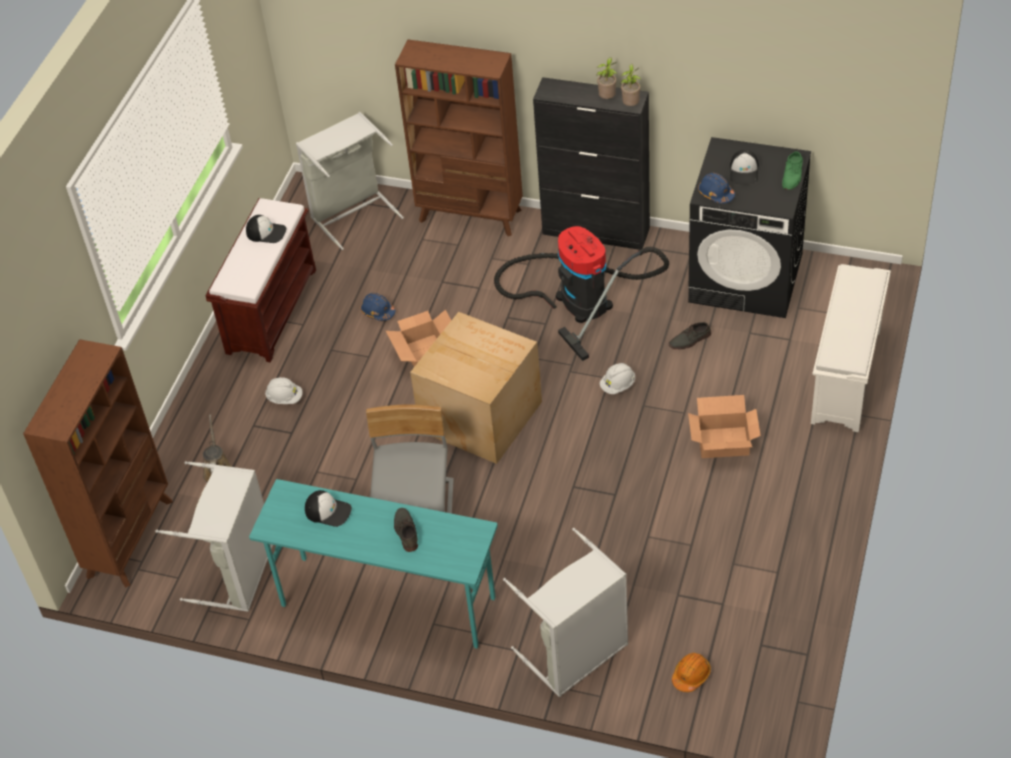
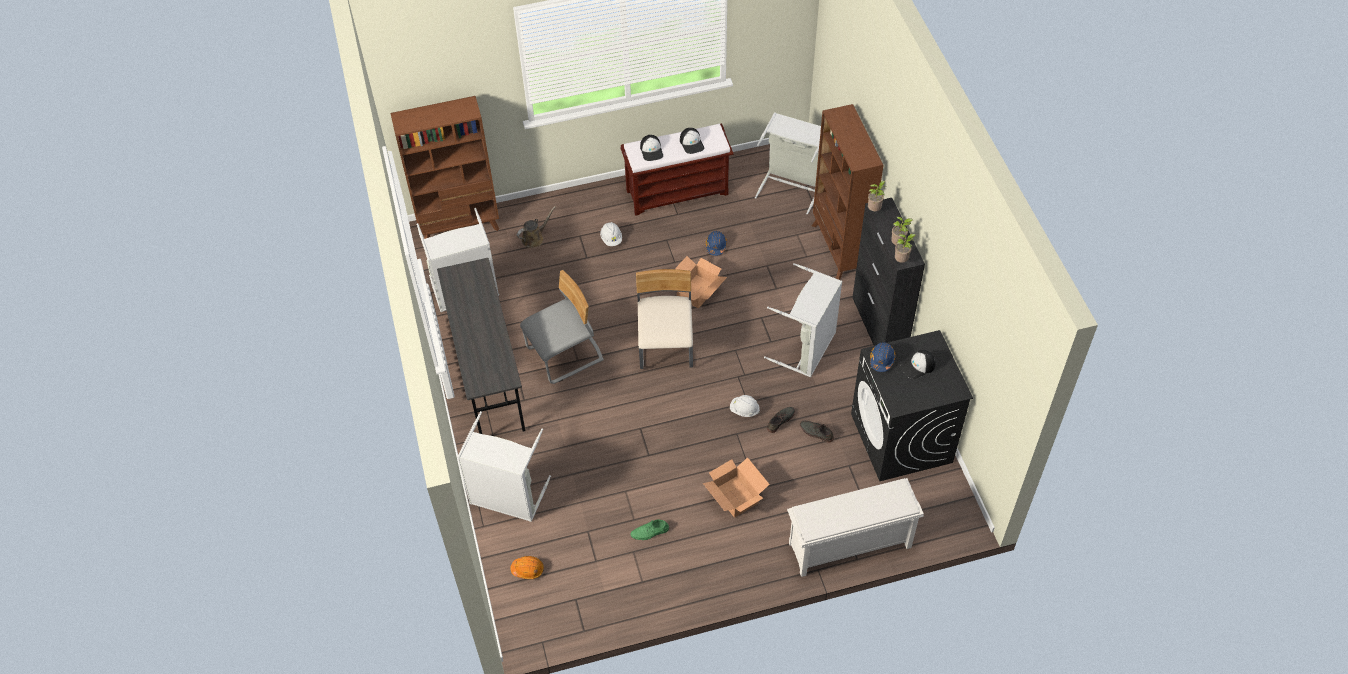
camera: 55 degrees right, 5 degrees up
(328, 511) = (478, 296): cap -> cap (651, 150)
(387, 602) = (488, 377): turquoise desk -> grey desk
(405, 531) = (486, 342): grey shoe -> grey shoe (780, 420)
(480, 415) = (666, 347): cardboard box -> beige chair
(548, 96) = (874, 209): none -> potted plant
(579, 299) = (807, 349): vacuum cleaner -> grey laundry basket
(793, 175) = (937, 398): green shoe -> green shoe (650, 532)

